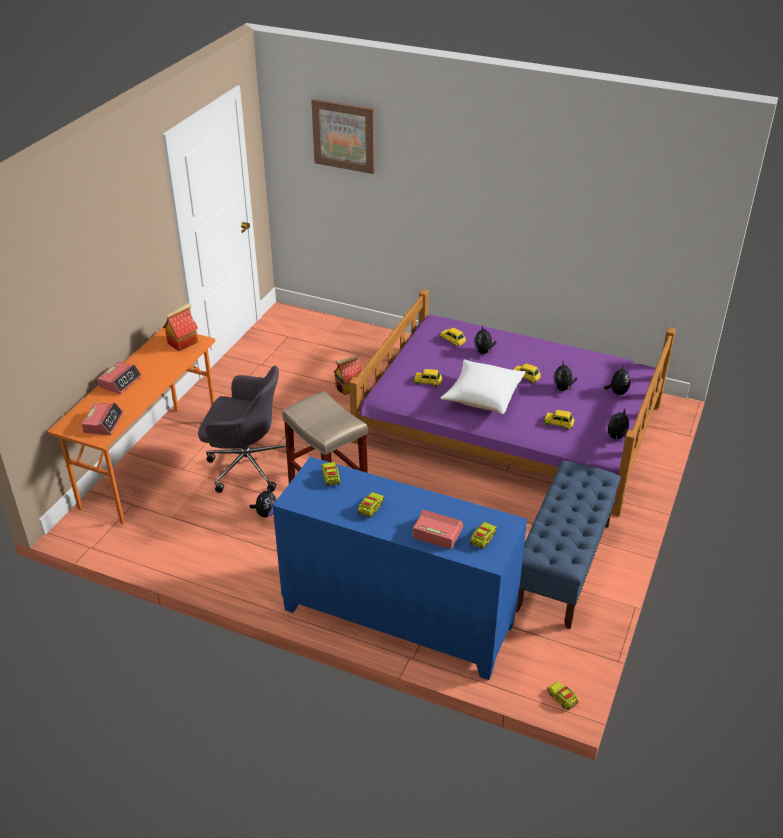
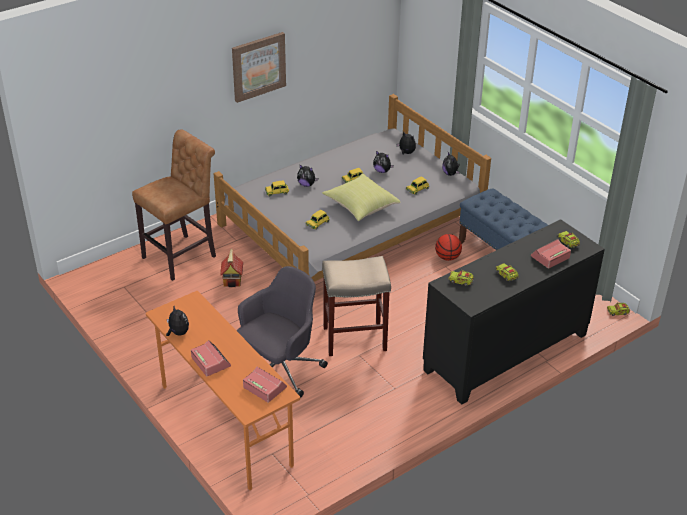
camera: 60 degrees left, 0 degrees up
(182, 342) = (184, 309): toy house -> none
(265, 513) = (349, 379): plush toy -> plush toy (178, 333)
(344, 135) = (115, 76): picture -> picture (258, 66)
(356, 347) = (182, 256): none -> brown stool
(397, 618) = (506, 353): blue cabinet -> black cabinet
(482, 397) = (360, 207): white pillow -> yellow pillow
(508, 422) = (350, 223): purple bed -> grey bed
(522, 511) = (447, 257): none -> basketball

